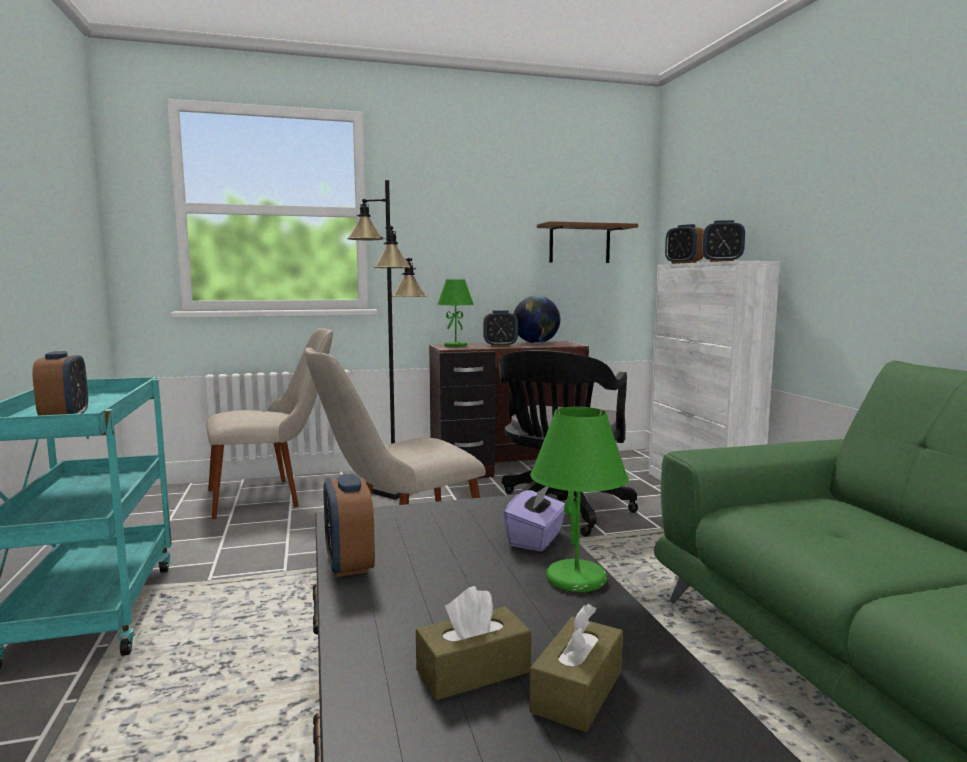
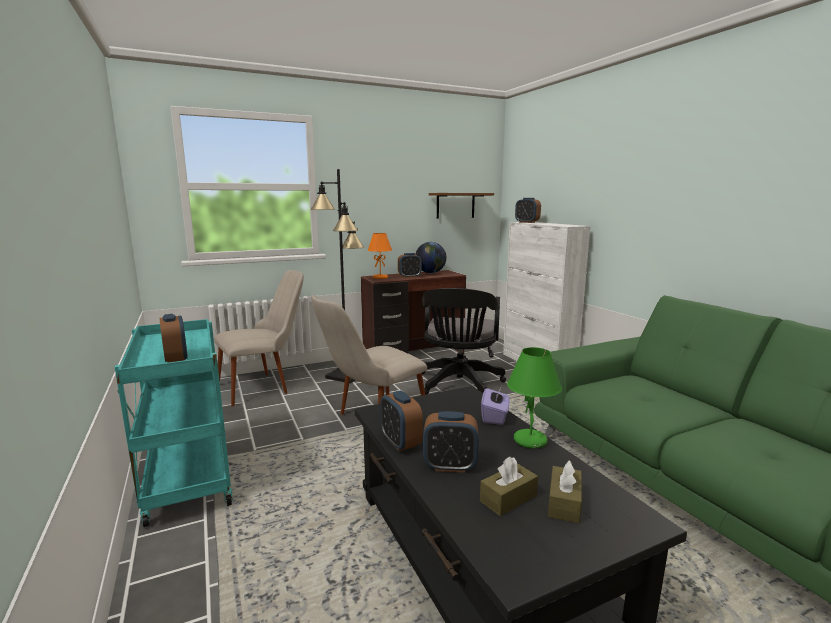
camera: 10 degrees left, 5 degrees up
(456, 346) = (380, 277): green table lamp -> orange table lamp
(721, 262) = (553, 224): alarm clock -> alarm clock (450, 466)

